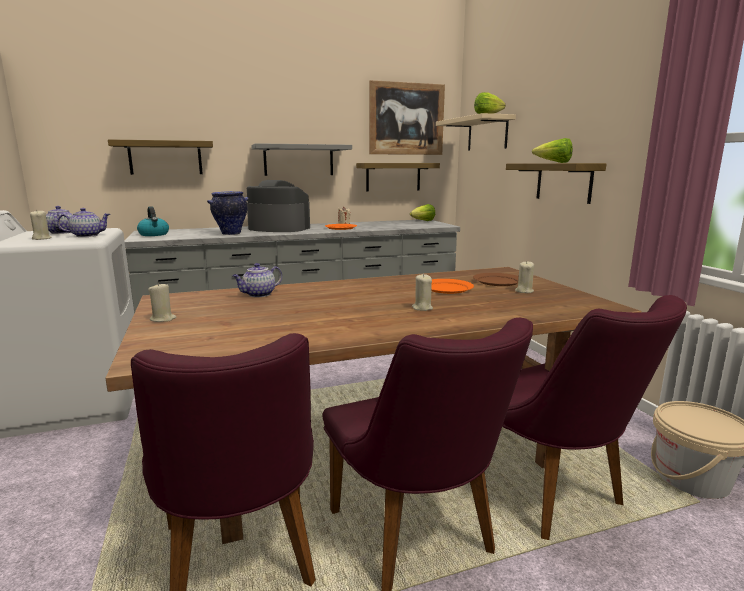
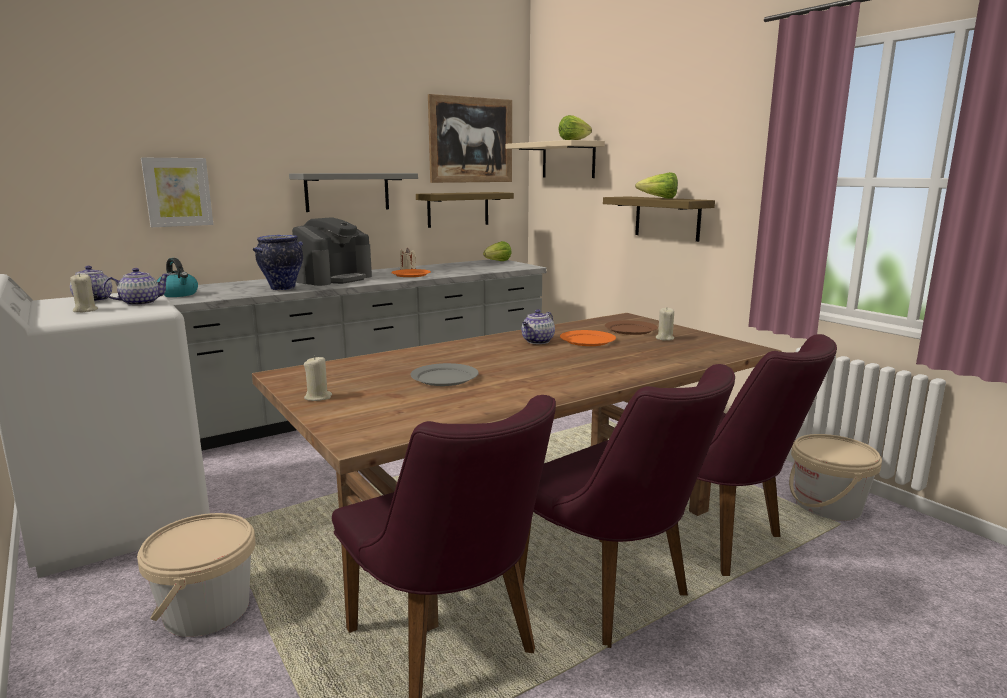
camera: 15 degrees left, 0 degrees up
(81, 487) = (206, 610): none -> beige bucket
(165, 158) = (177, 192): shelf -> picture
(258, 294) = (393, 362): teapot -> teapot (537, 341)
(278, 228) = (334, 279): coffee machine -> coffee machine turned 120 degrees clockwise
(283, 311) = (444, 378): none -> grey plate
(422, 308) = (583, 363): beige candle -> none

